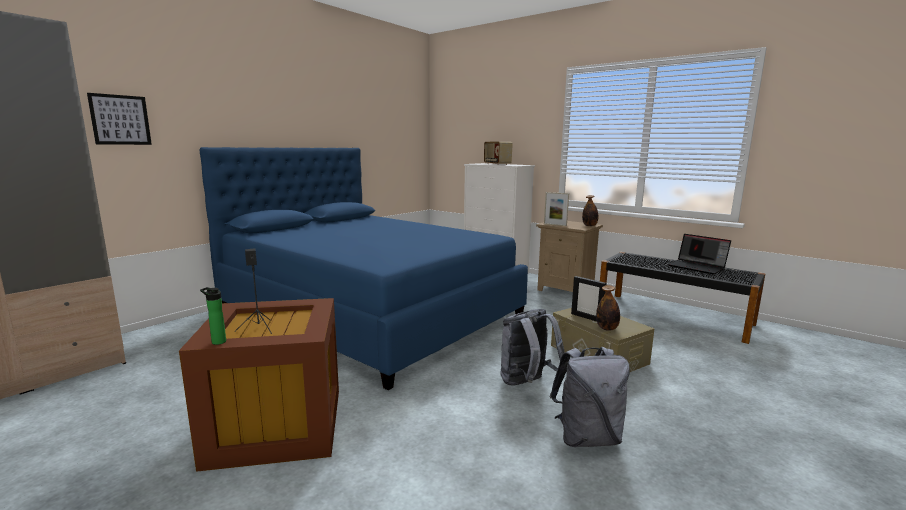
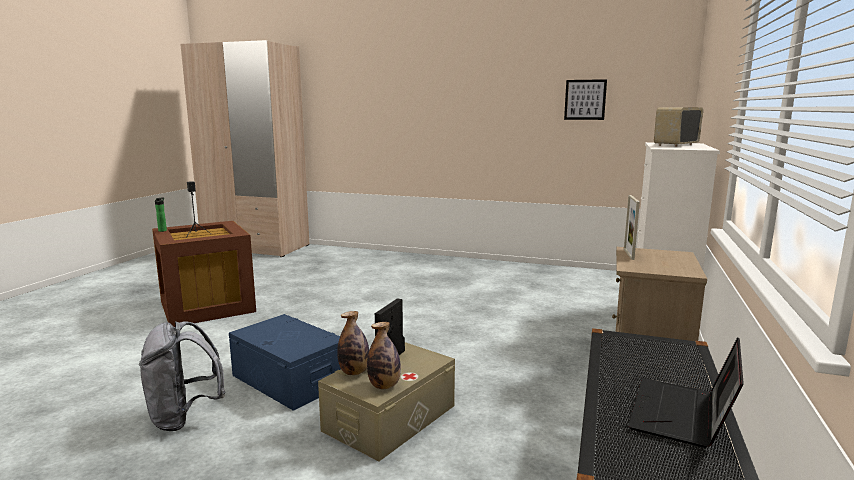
camera: 70 degrees right, 0 degrees up
(120, 120) = (333, 96): picture -> picture (585, 99)
(370, 312) = (420, 290): blue bed -> none
(527, 383) = (289, 379): grey backpack -> blue storage box
(589, 225) = (669, 271): bottle -> bottle (384, 386)

